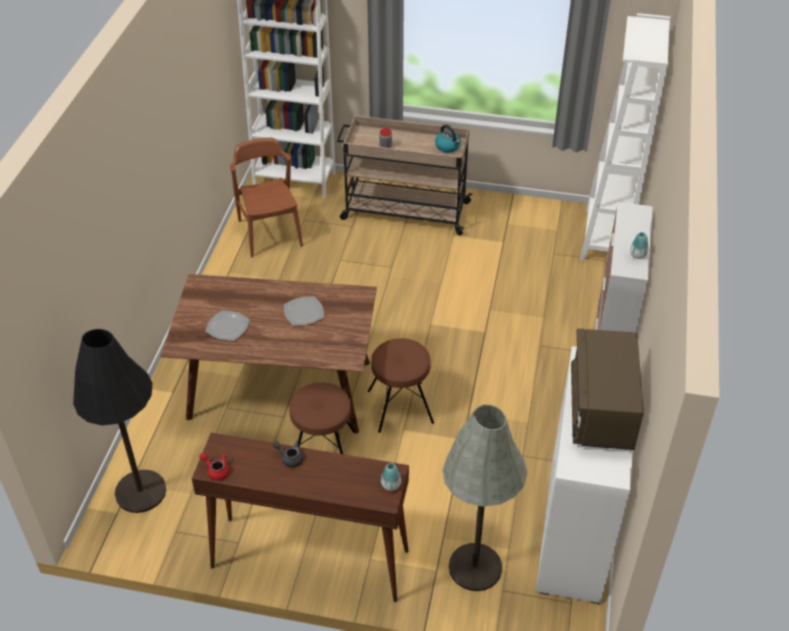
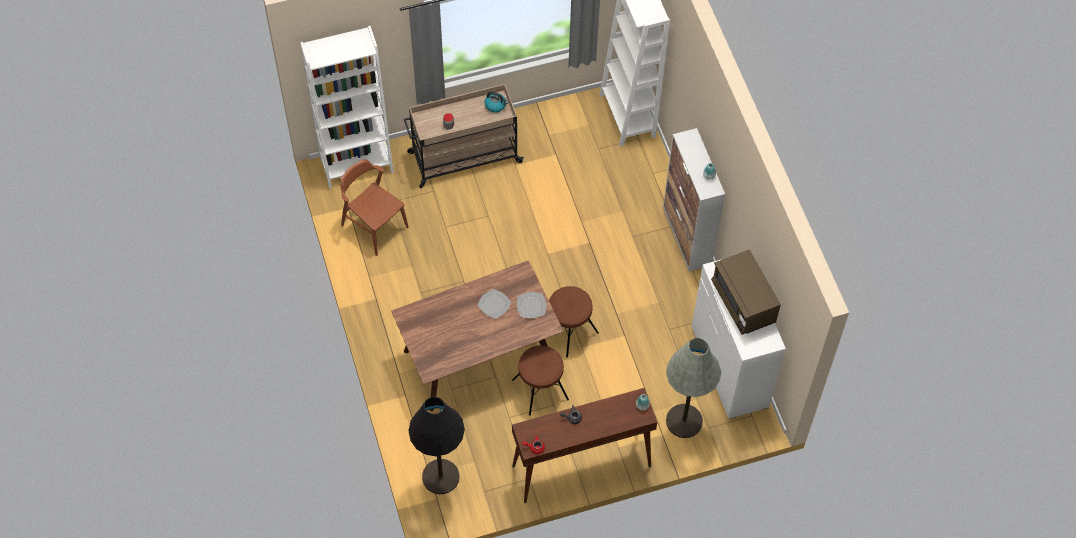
camera: 30 degrees left, 15 degrees up
(228, 327) = (451, 340): plate -> plate (531, 305)

